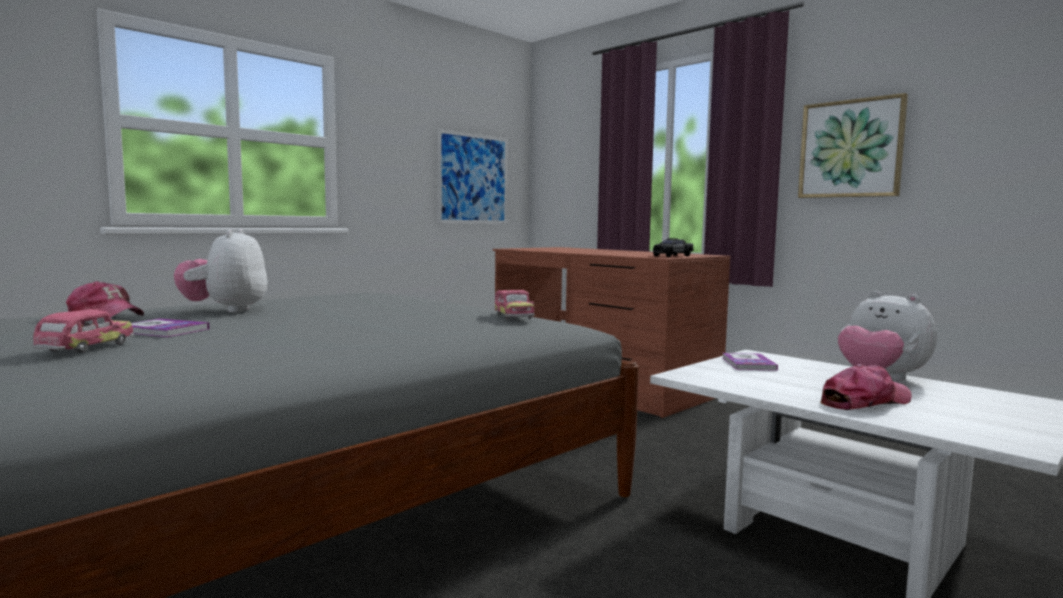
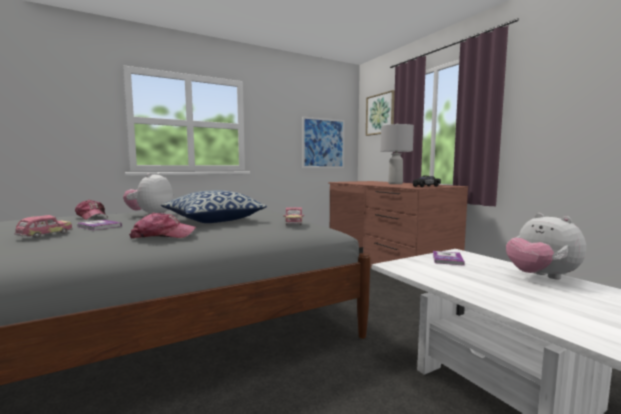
camera: 15 degrees right, 0 degrees up
(366, 315) = (213, 220): none -> pillow
(614, 252) = (395, 184): none -> grey table lamp
(851, 149) = (552, 114): picture -> picture (380, 114)
(864, 401) = (511, 295): cap -> cap (163, 236)

